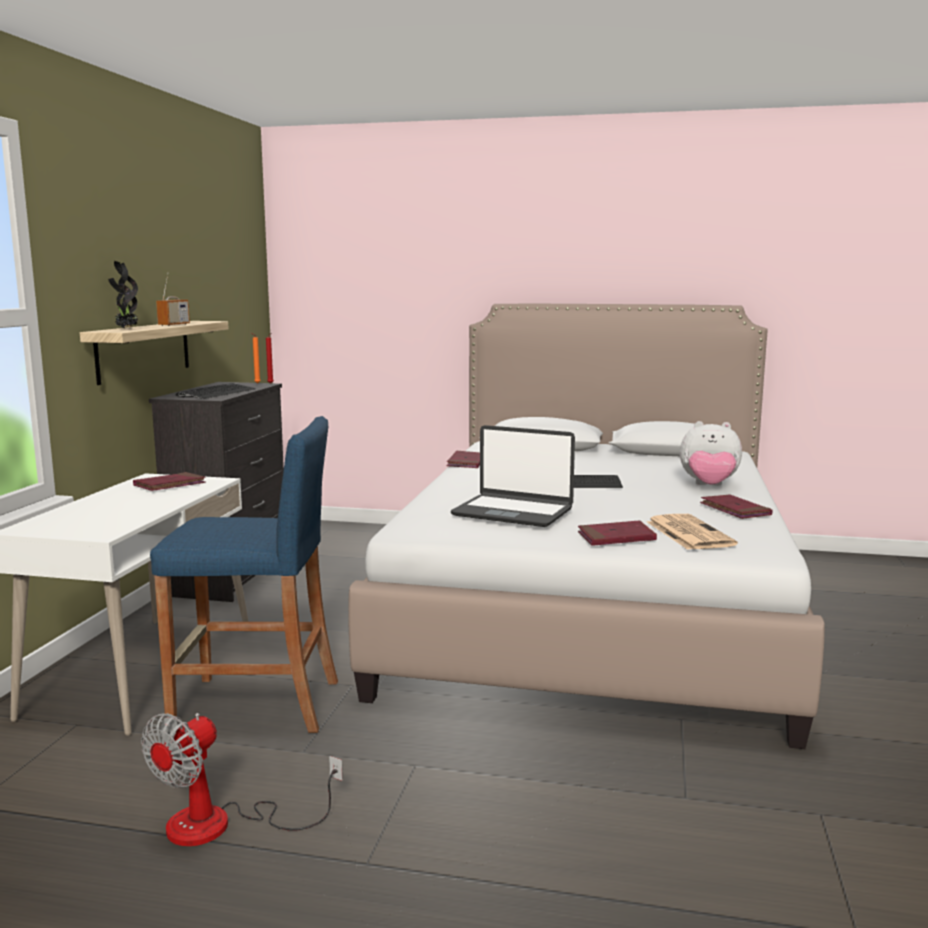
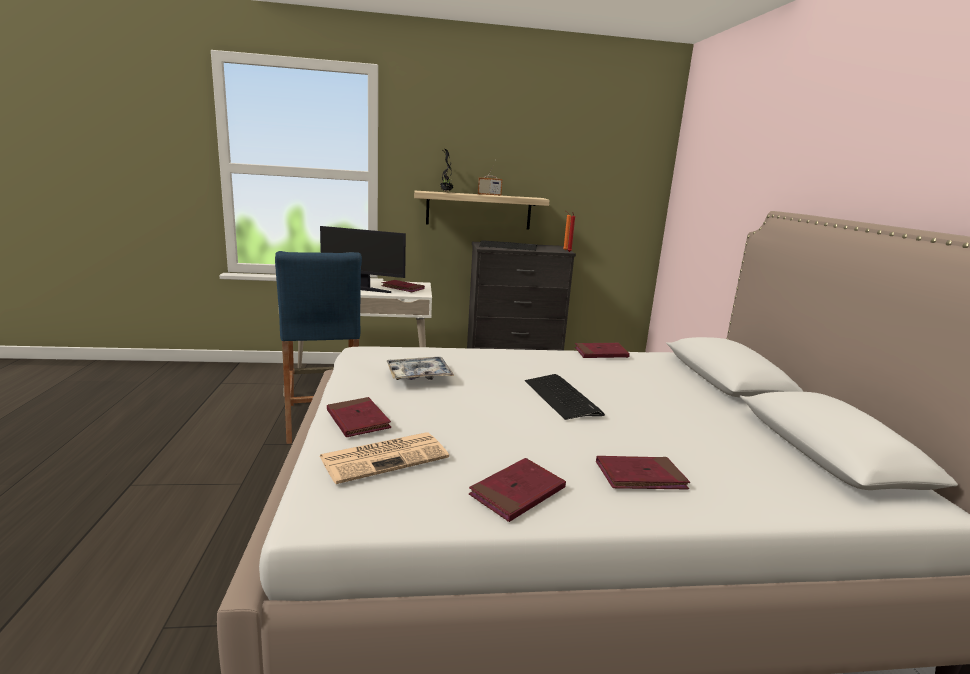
camera: 70 degrees right, 5 degrees up
(151, 501) = (363, 289): none -> monitor
(221, 825) = (186, 437): fan -> none
(513, 512) = (419, 375): laptop -> tray
(709, 486) = (640, 476): plush toy -> red book

